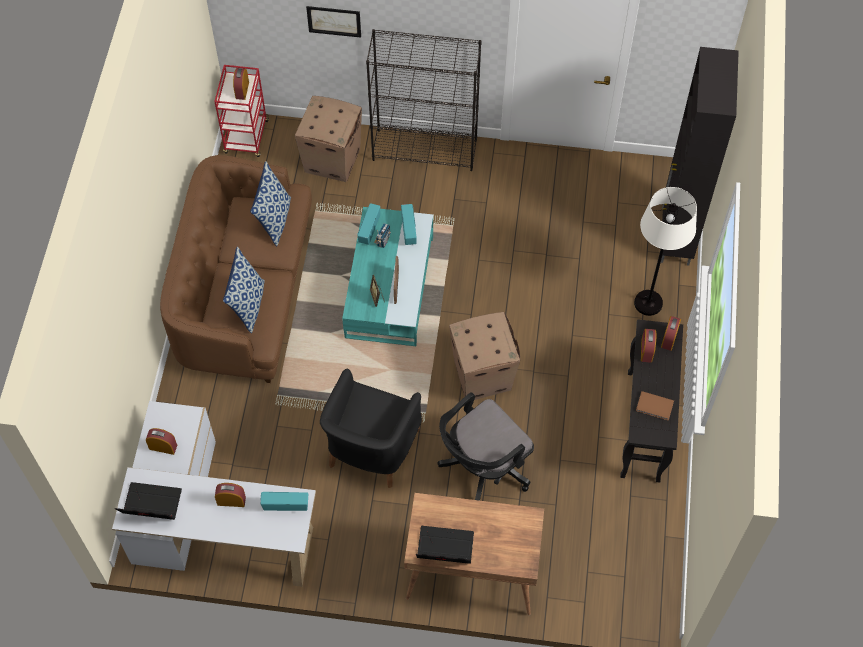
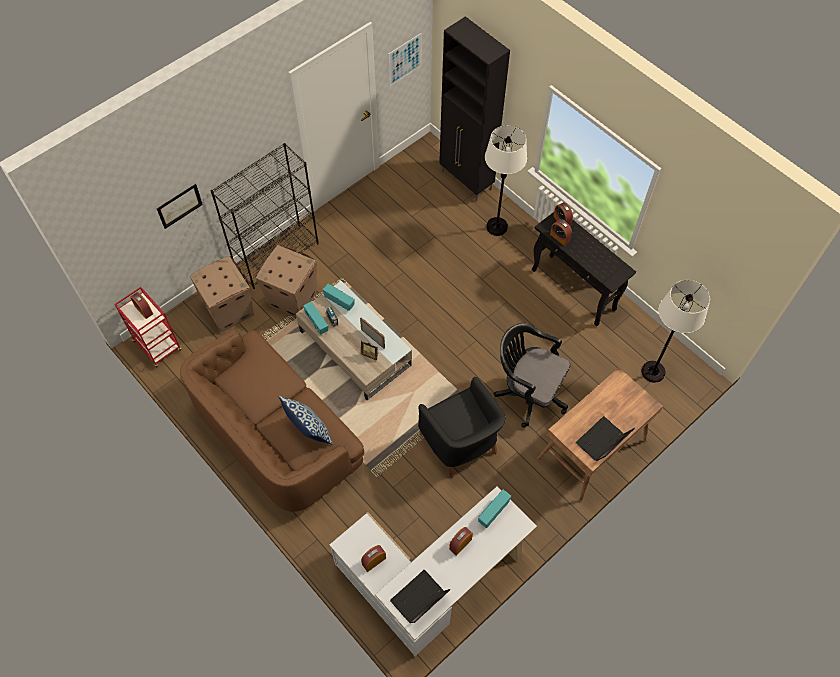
camera: 50 degrees left, 0 degrees up
(274, 220) = (259, 367): pillow -> none
(389, 287) = (355, 348): turquoise coffee table -> beige coffee table
(482, 375) = (465, 344): cardboard box -> cardboard box (292, 298)
(482, 468) = (527, 392): black office chair -> black office chair turned 120 degrees clockwise
(618, 569) = (653, 372): none -> white floor lamp
(655, 407) = (600, 261): brown book -> none
(682, 55) = (405, 59): none -> picture

